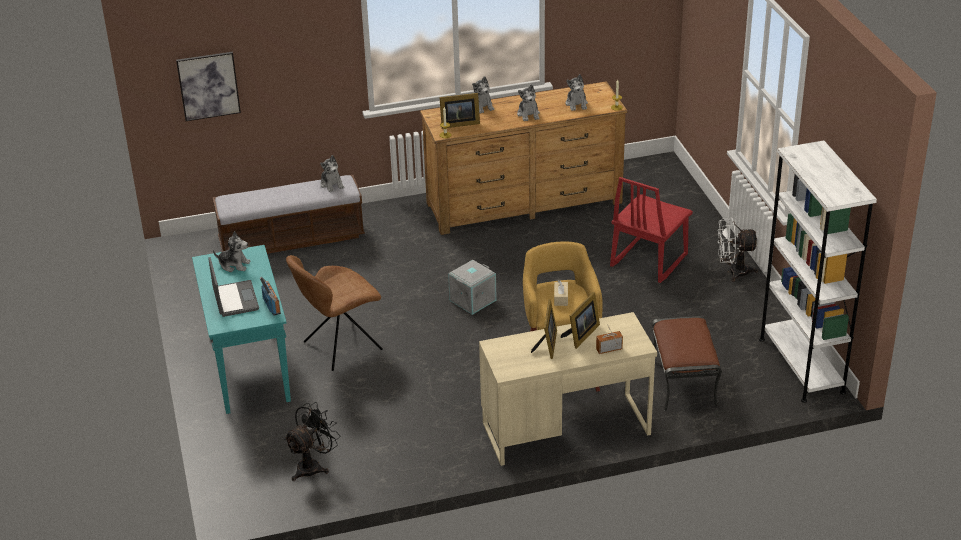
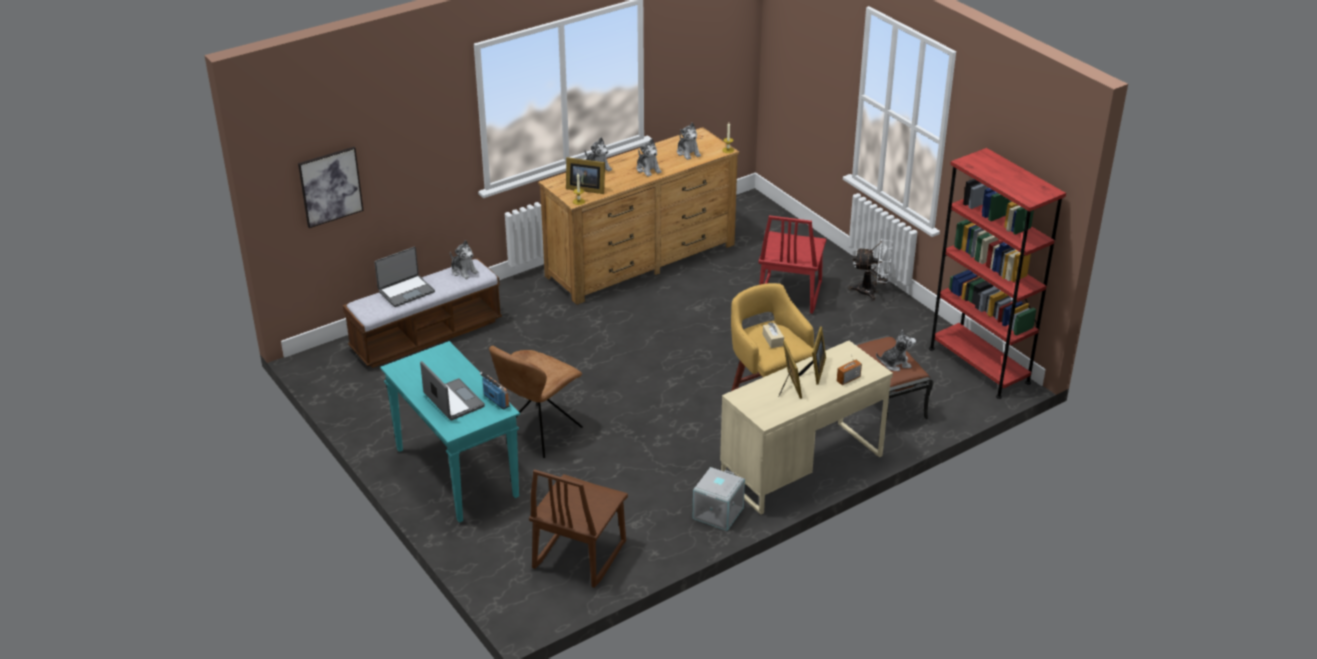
camera: 20 degrees left, 0 degrees up
(234, 265) = (431, 366): plush toy -> plush toy (895, 364)
(271, 194) = (406, 291): none -> laptop
(313, 466) = (578, 555): black fan -> brown chair
(458, 123) = (585, 188): picture frame -> picture frame turned 45 degrees clockwise
(472, 300) = (643, 362): grey storage box -> grey storage box (717, 512)
(733, 272) = (872, 291): white fan -> white fan turned 150 degrees counterclockwise
(801, 365) = (979, 365): white bookcase -> red bookcase

